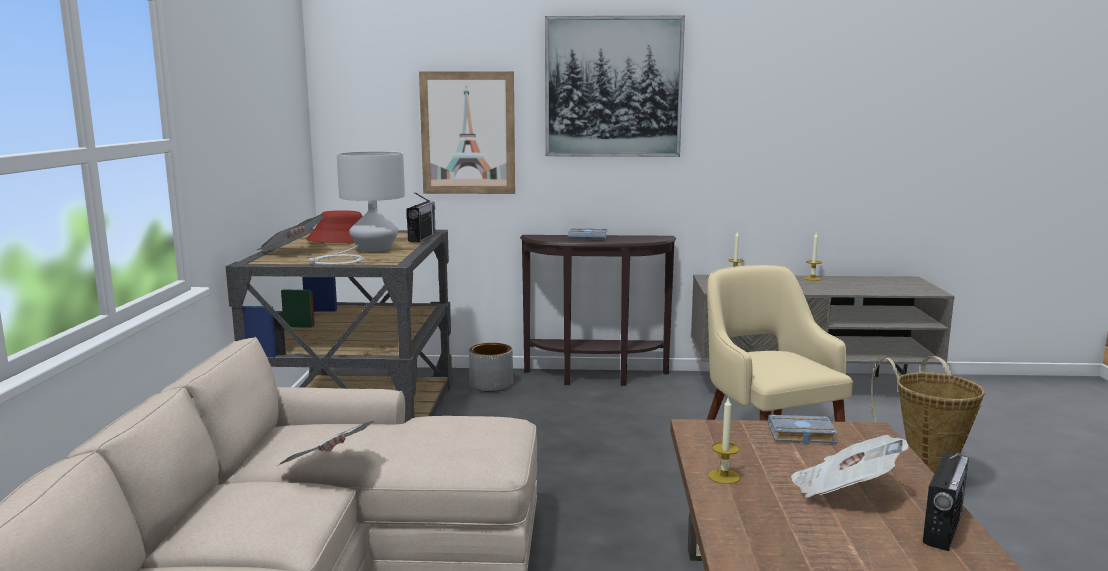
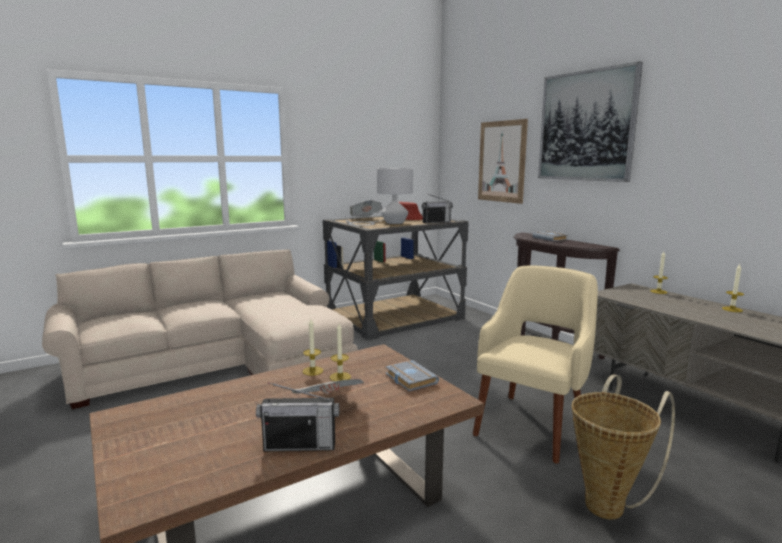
camera: 55 degrees right, 0 degrees up
(327, 467) = (242, 306): newspaper -> none
(491, 385) = (480, 325): grey planter -> none
(760, 466) = (340, 377): none -> candle

